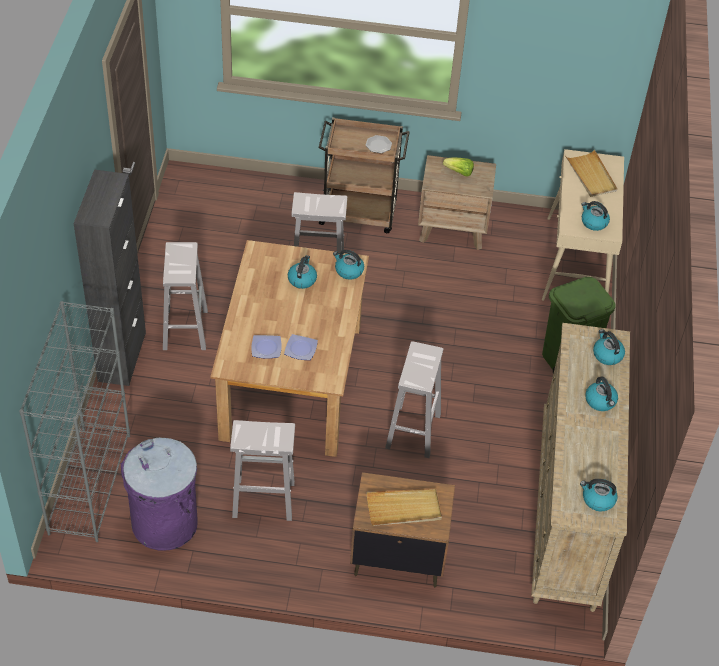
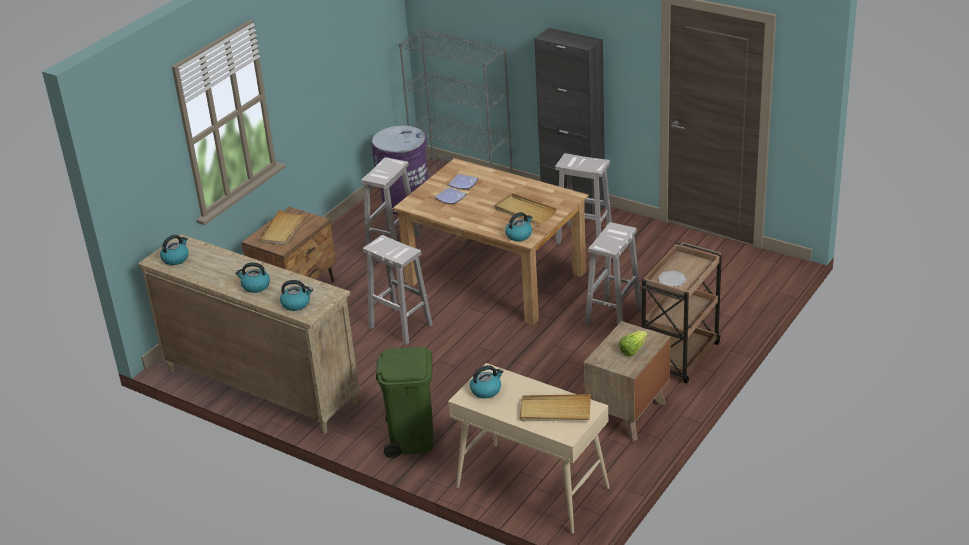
camera: 120 degrees right, 15 degrees down
(302, 279) = (524, 211): kettle -> beige tray

